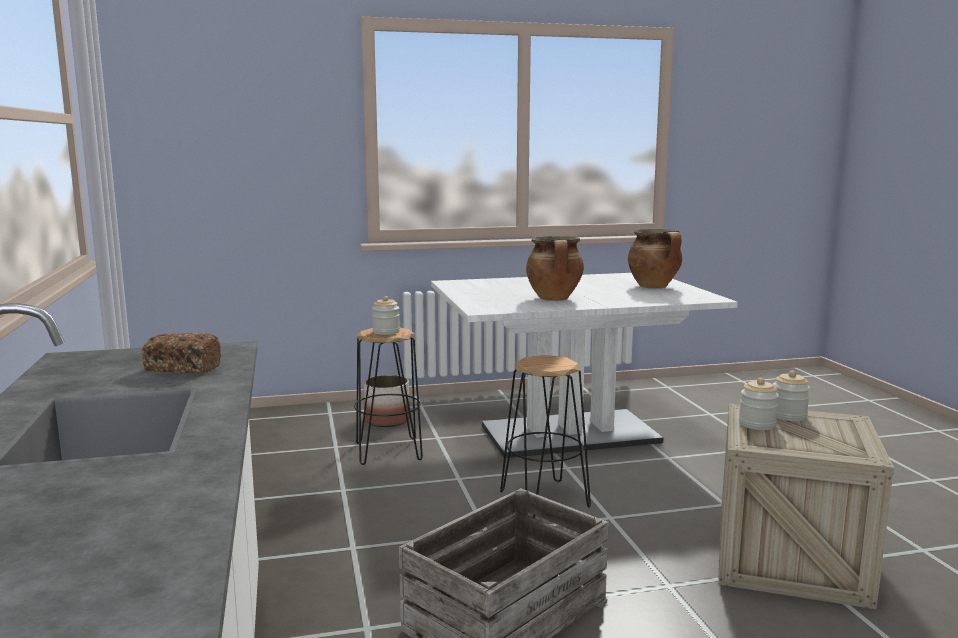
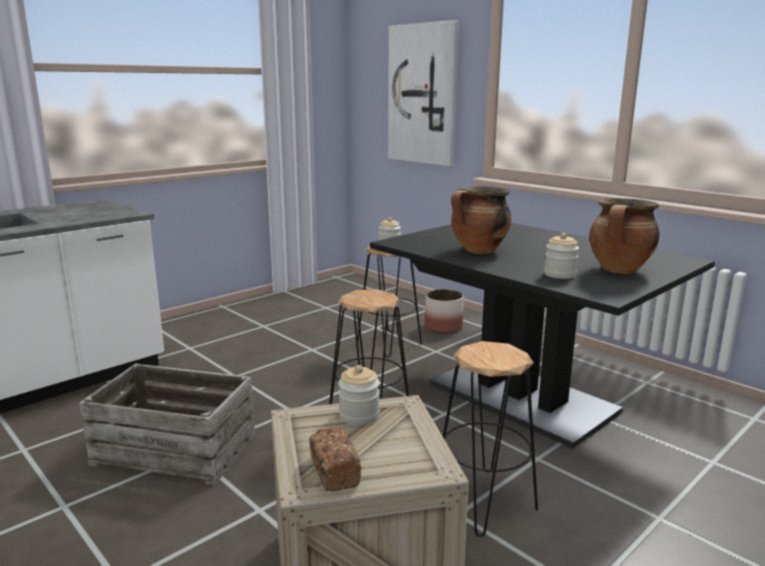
camera: 60 degrees right, 5 degrees up
(182, 368) = (83, 215): bread -> bread (334, 471)
(262, 152) = (423, 94): none -> picture
(569, 434) = (521, 397): white dining table -> black dining table
(713, 491) = (483, 501): none -> black stool
(788, 416) = (408, 429): jar -> jar (559, 274)

